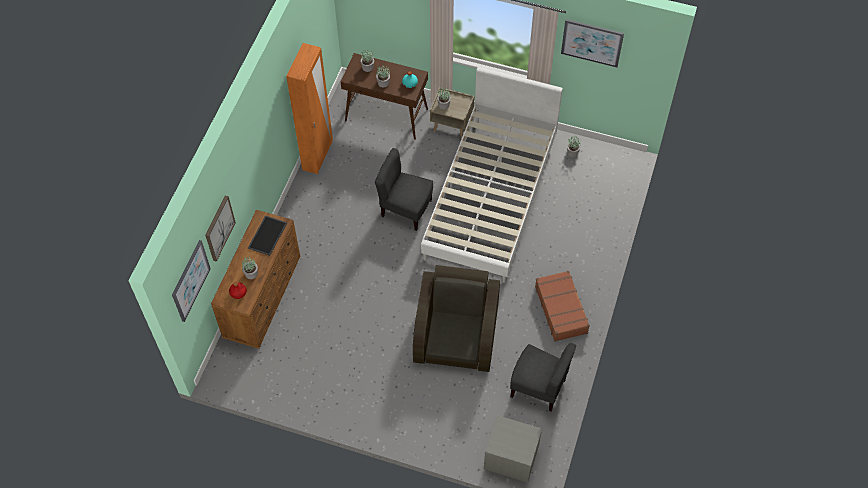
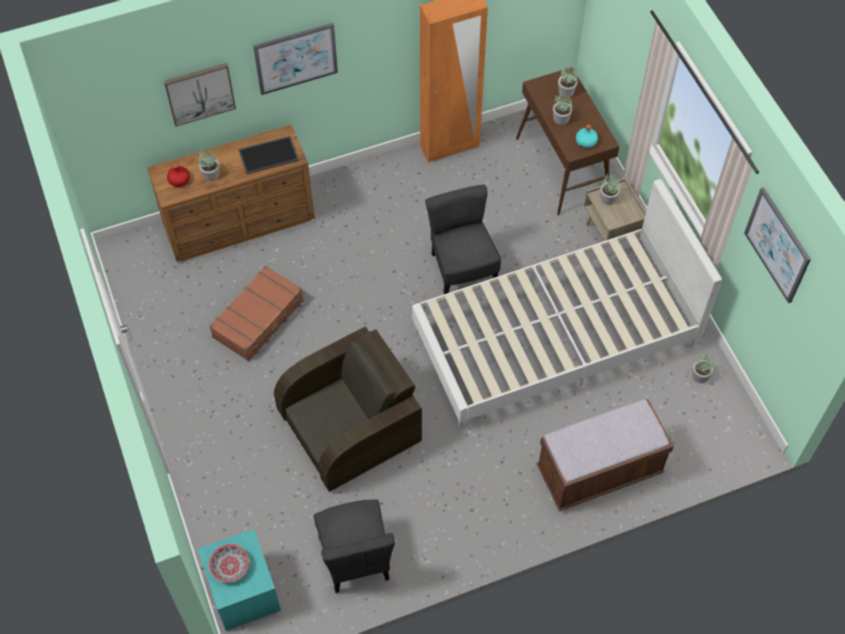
camera: 50 degrees right, 0 degrees up
(190, 280) = (113, 113): picture -> picture (296, 58)
(510, 442) = (230, 566): none -> bowl
(510, 458) = (242, 591): grey nightstand -> turquoise nightstand
(561, 309) = (478, 511): brown suitcase -> brown suitcase (259, 319)
(587, 238) = (599, 471): none -> brown bench

